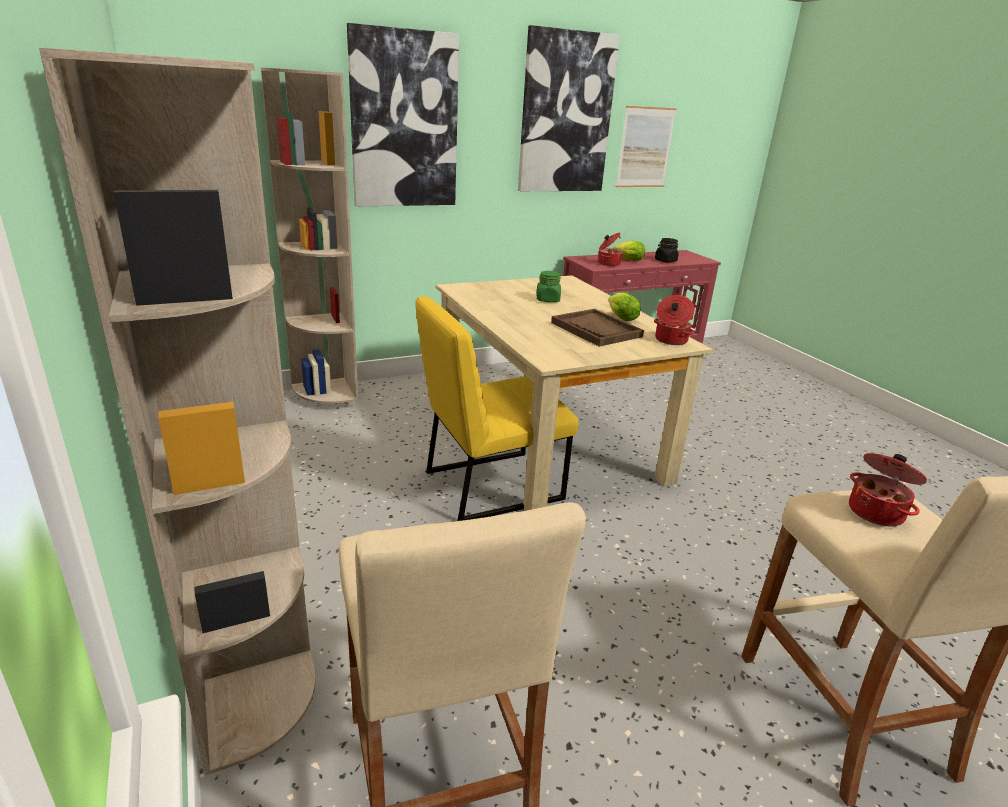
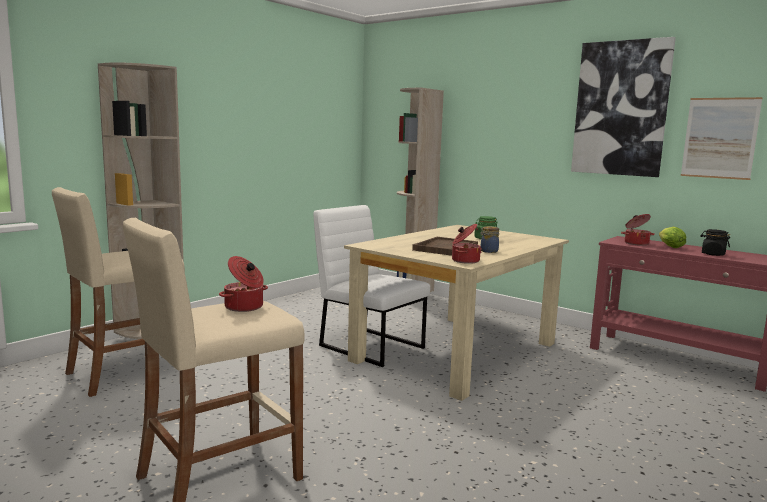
camera: 65 degrees right, 15 degrees down
(404, 121) = (488, 118): picture -> none
(489, 485) = (369, 345): yellow chair -> white chair
(620, 317) = (488, 251): lettuce -> jar

